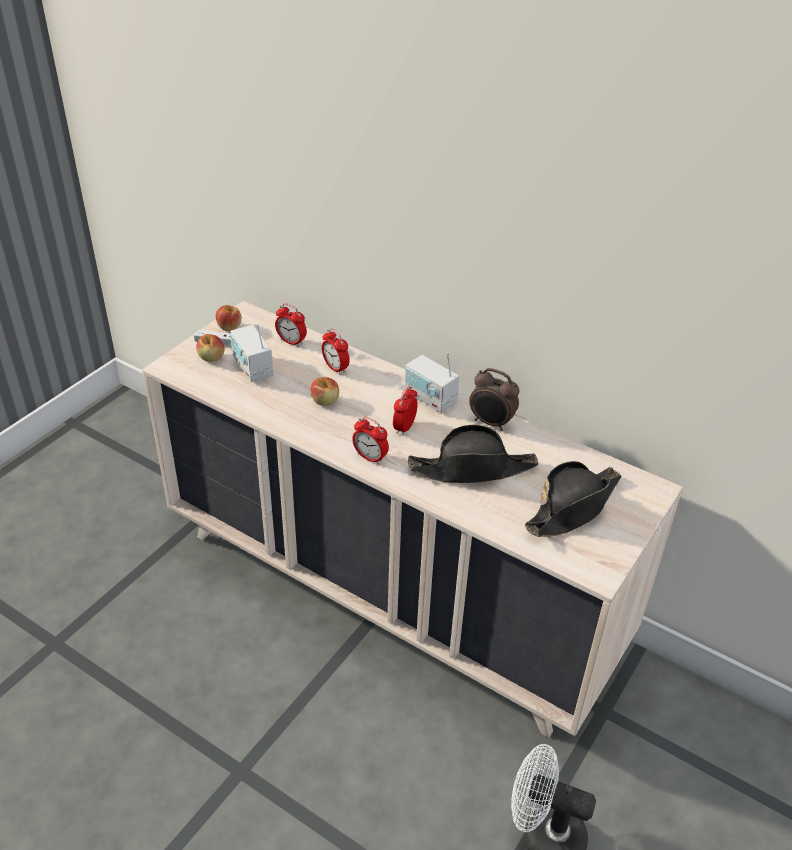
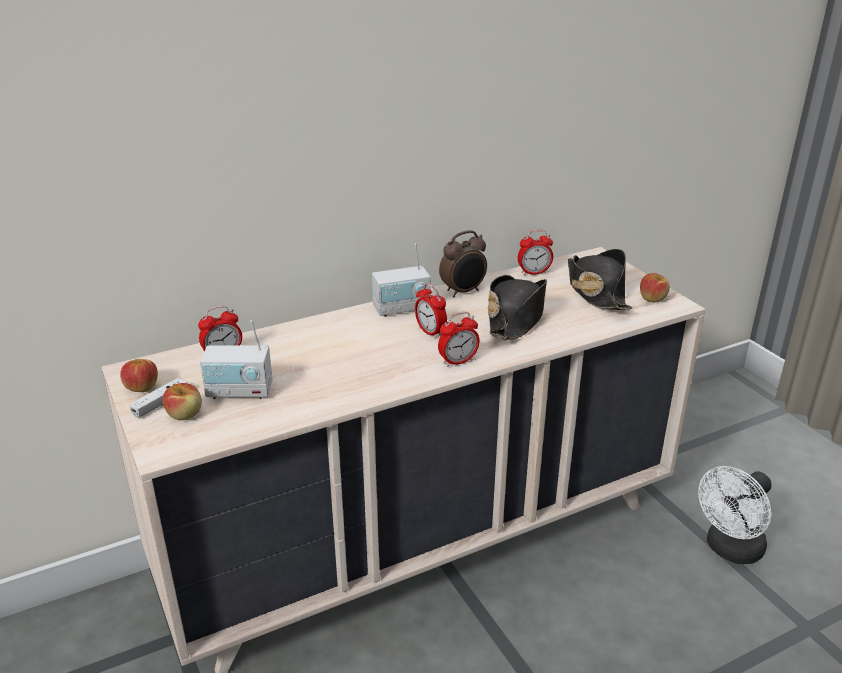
camera: 60 degrees left, 10 degrees down
(325, 401) = (347, 362): apple -> apple (652, 298)
(335, 368) = (300, 342): alarm clock -> alarm clock (534, 273)

